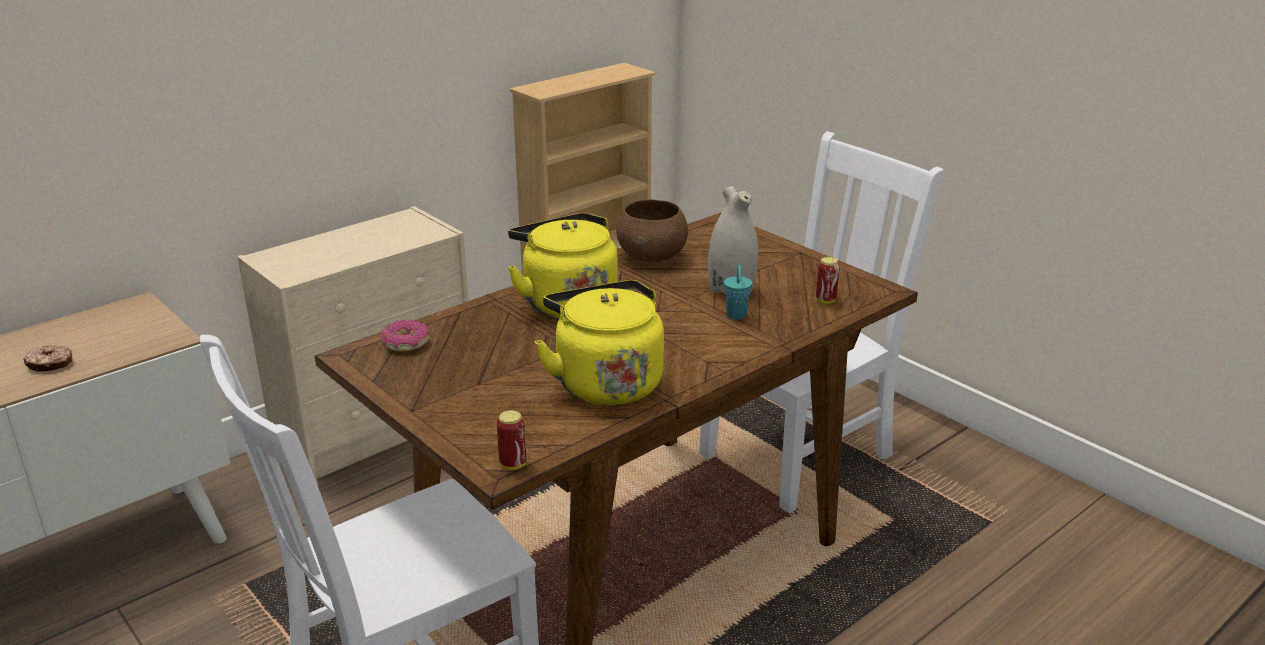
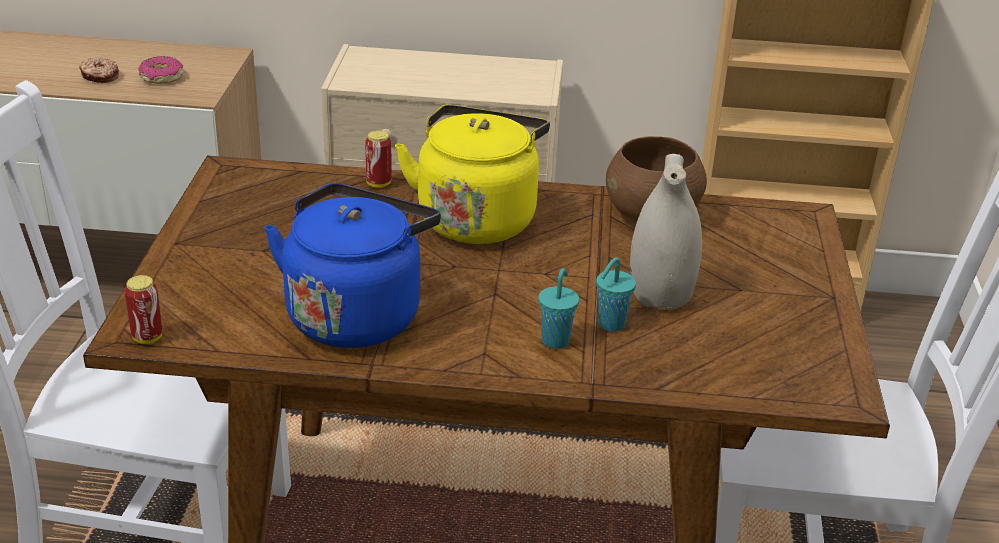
camera: 45 degrees right, 5 degrees up
(405, 343) = (281, 182): donut -> donut (161, 77)
(605, 382) = (356, 314): yellow kettle -> blue kettle
(727, 336) = (556, 340): none -> turquoise cup
(825, 301) = (745, 367): can -> can (378, 184)

